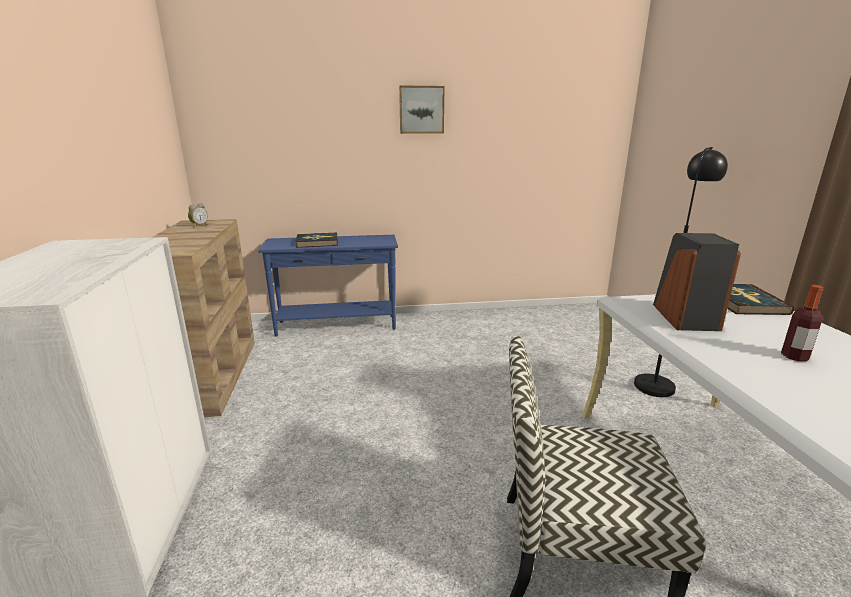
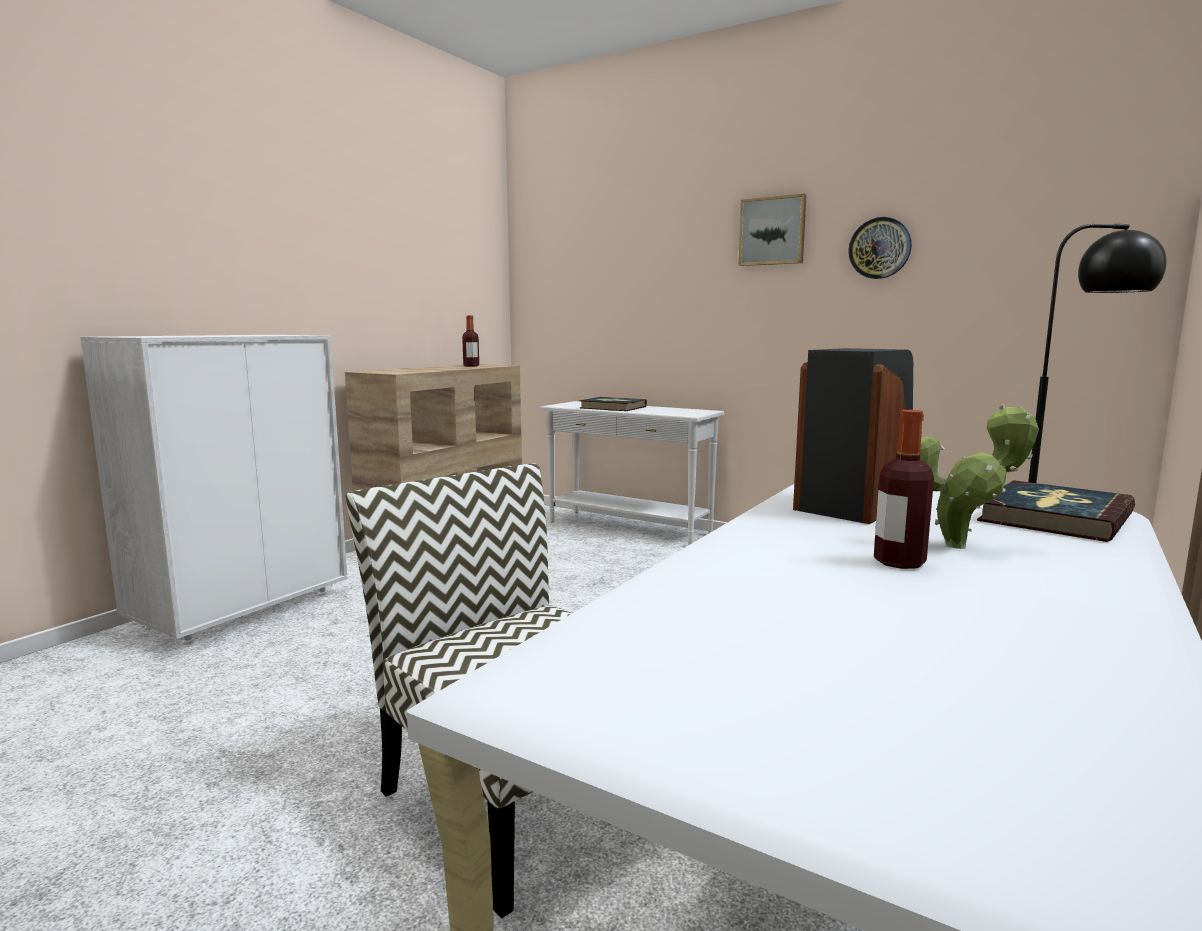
camera: 40 degrees right, 10 degrees down
(199, 226) = (471, 366): alarm clock -> bottle
(337, 325) = (630, 528): blue console table -> white console table
(489, 126) = (879, 248): none -> wall clock
(776, 335) = (963, 545): none -> potted plant

